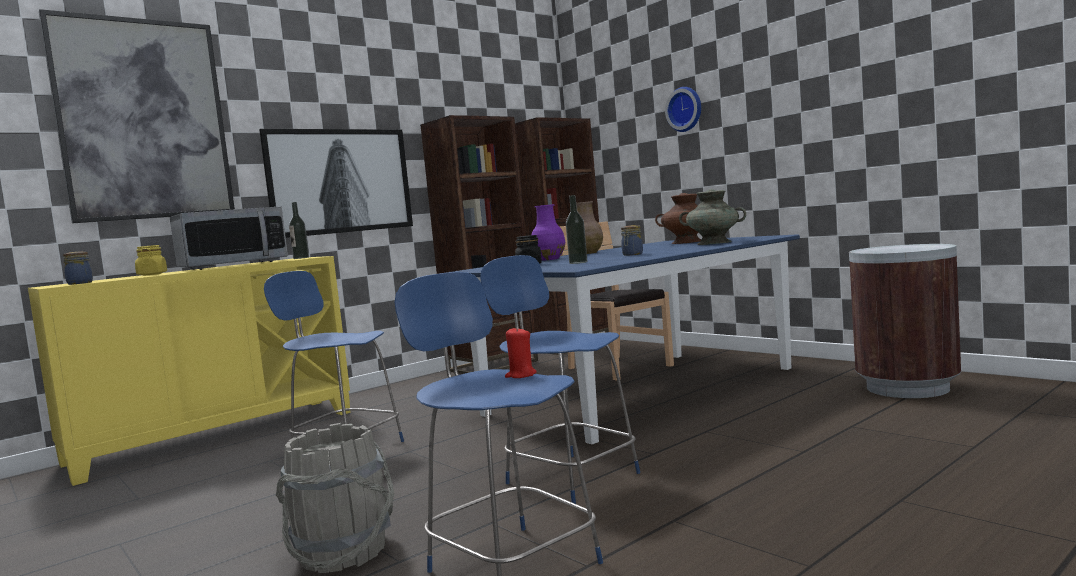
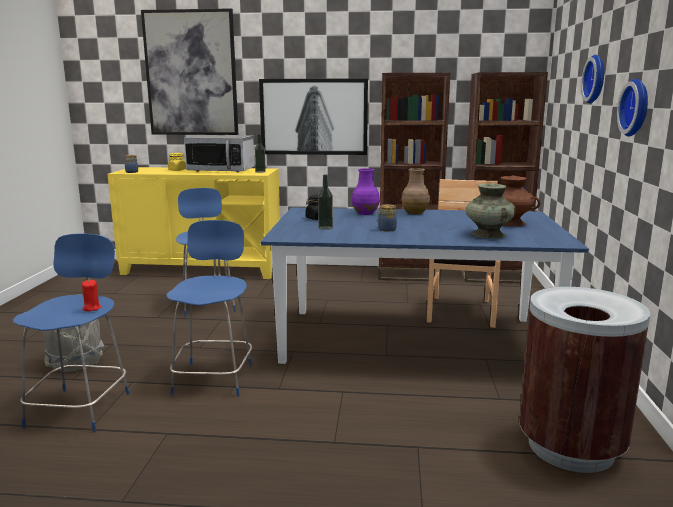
camera: 45 degrees right, 10 degrees up
(776, 116) = (637, 107): none -> wall clock

